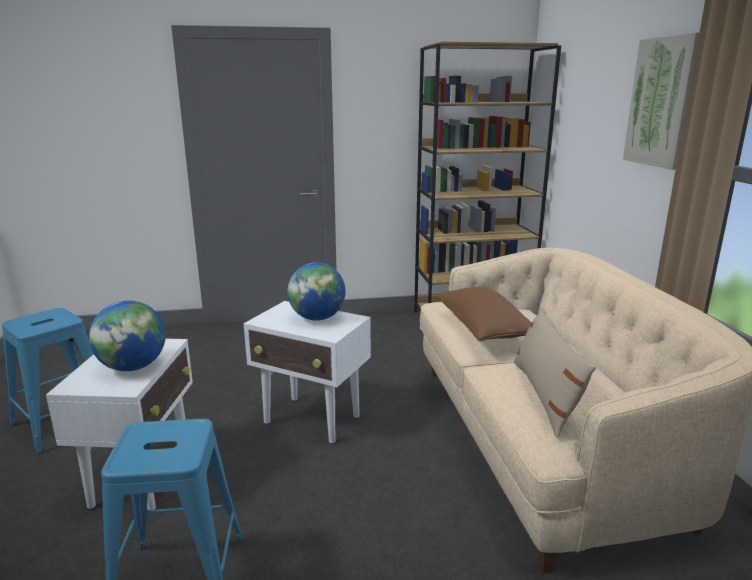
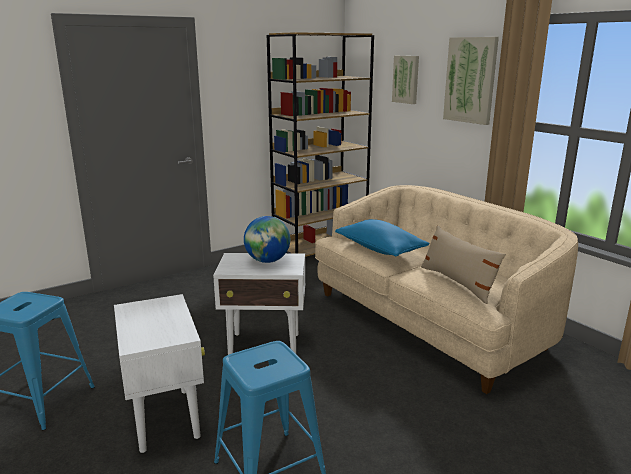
camera: 25 degrees left, 0 degrees up
(133, 367) = (167, 322): globe -> none
(484, 328) = (380, 249): brown pillow -> blue pillow
(590, 104) = (406, 79): none -> picture

